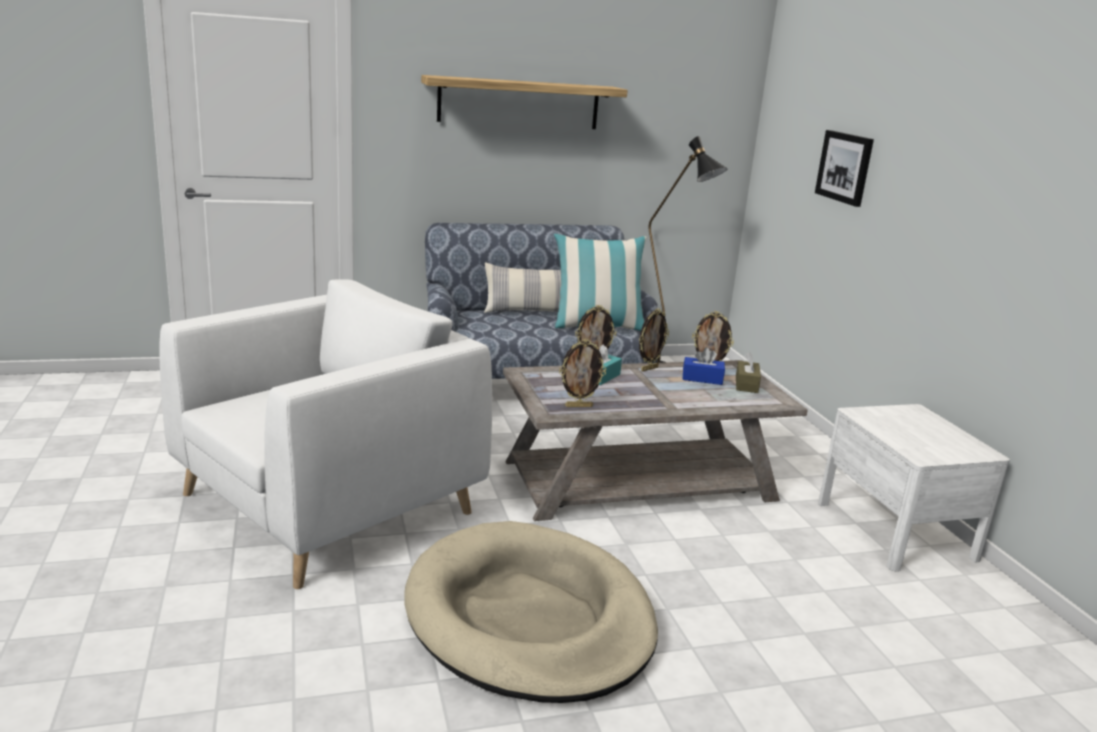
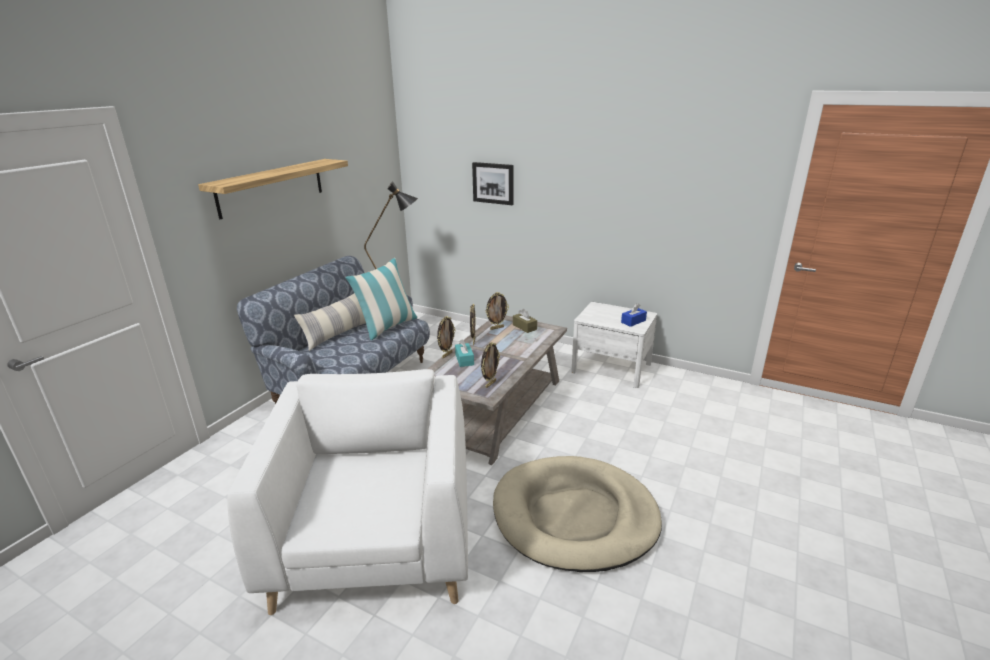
camera: 45 degrees left, 5 degrees up
(702, 378) = (503, 334): blue tissue box -> blue tissue box (633, 321)

